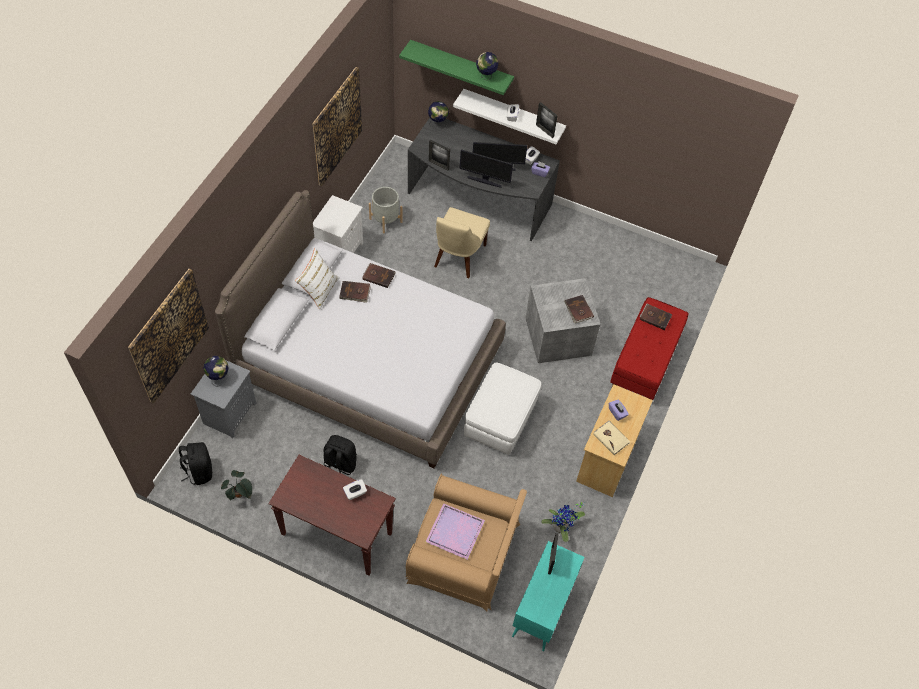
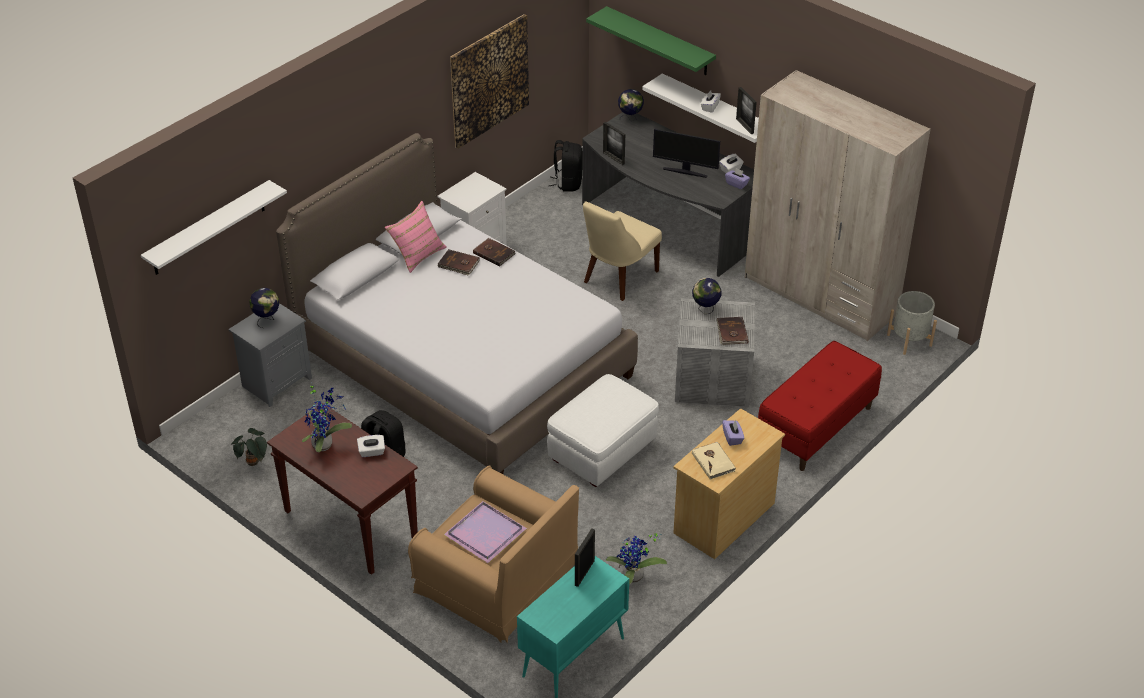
camera: 20 degrees right, 15 degrees down
(169, 336) = (208, 228): picture -> white shelf
(199, 471) = (217, 431): black backpack -> black backpack (567, 183)
(315, 494) = (325, 444): none -> potted plant
(319, 289) = (418, 254): white pillow -> pink pillow
(385, 220) = (543, 227): grey planter -> grey planter (909, 340)
(484, 181) = (663, 182): monitor -> none
(486, 76) = (681, 51): globe -> globe (705, 309)
(609, 243) = (820, 295): none -> beige wardrobe
(655, 317) = (834, 362): brown book -> none

